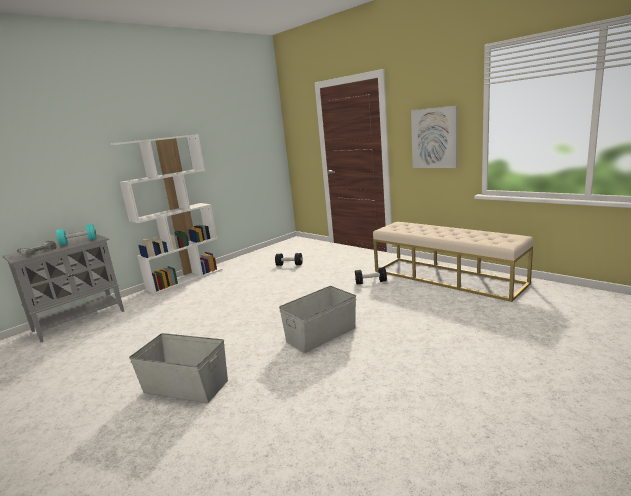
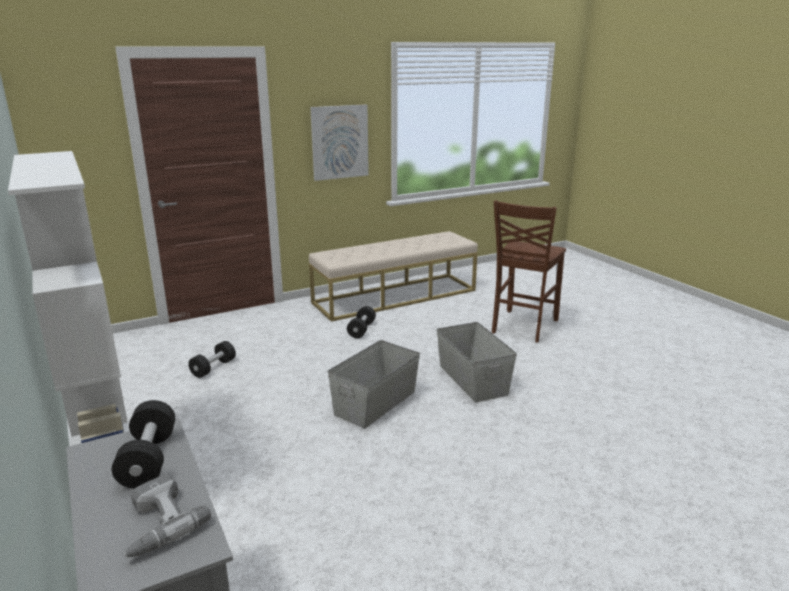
camera: 75 degrees left, 5 degrees up
(78, 242) = (149, 459): turquoise dumbbell -> black dumbbell
(185, 386) = (546, 481): grey storage box -> grey storage box (376, 403)
(450, 338) = (522, 326): none -> brown chair

